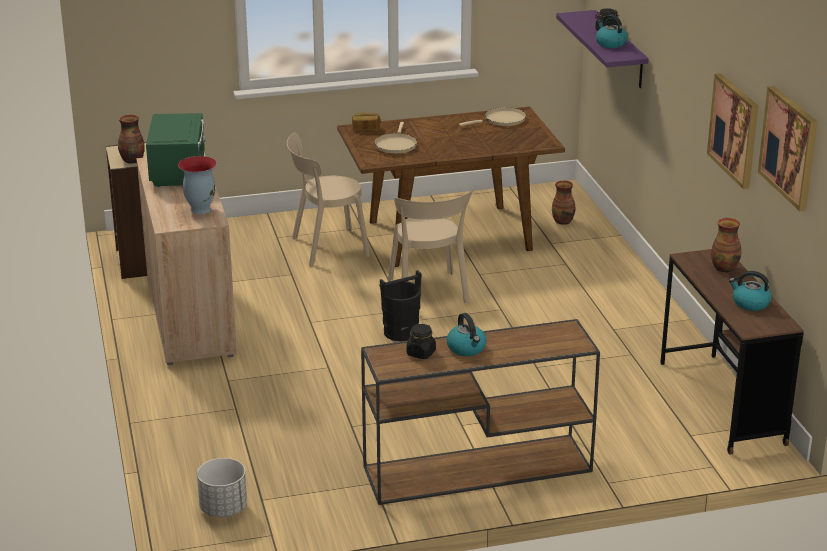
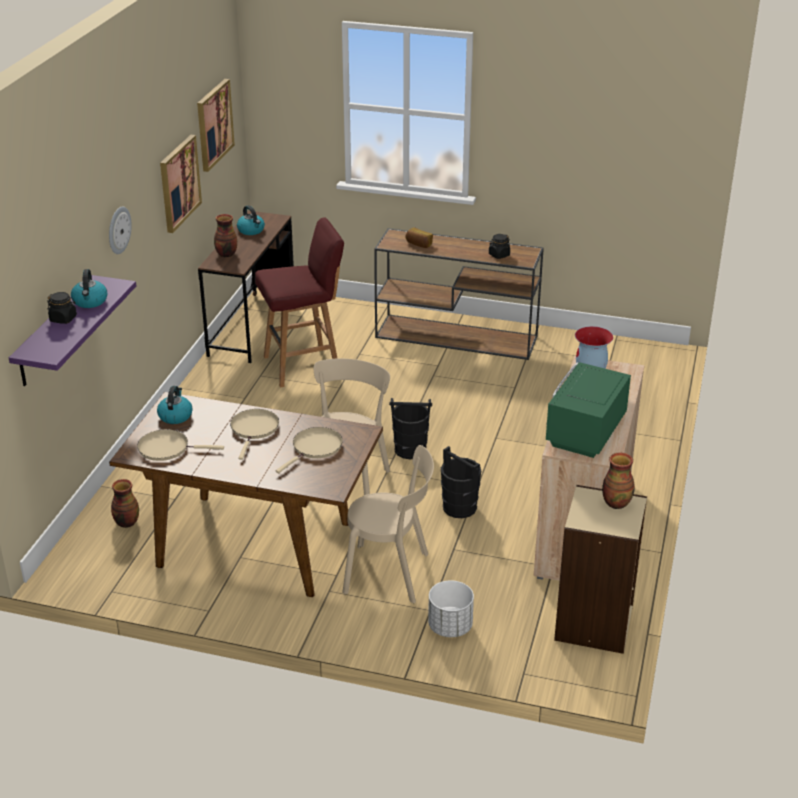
camera: 150 degrees left, 5 degrees up
(223, 508) = (638, 362): white planter -> white planter (450, 627)
(311, 302) = (459, 508): none -> black bucket
(366, 129) = (319, 484): bread -> bread (419, 244)
(457, 144) = (254, 429): none -> beige frying pan
(467, 348) = (467, 250): kettle -> kettle (175, 416)
(602, 378) = (304, 366): none -> red stool
(673, 62) = (118, 230): none -> wall clock

